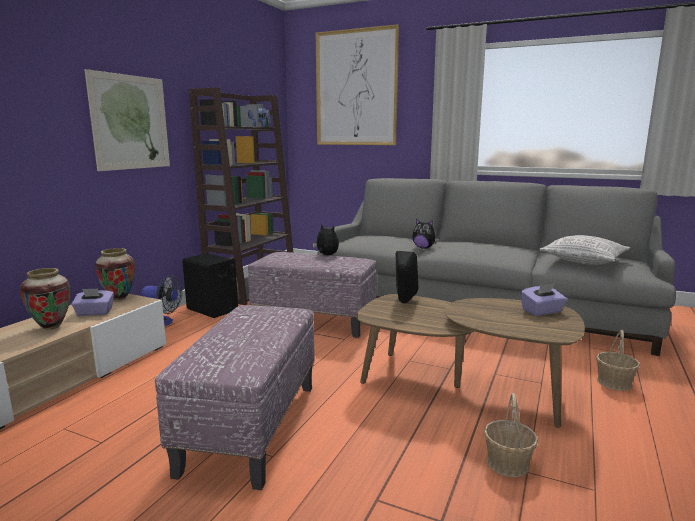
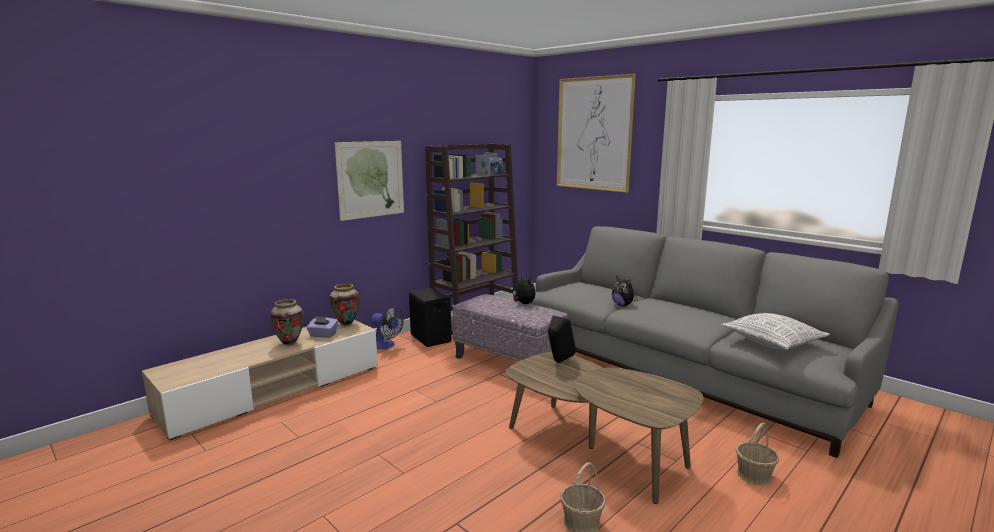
camera: 20 degrees right, 0 degrees up
(252, 427) = (403, 447): ottoman -> none
(542, 311) = (667, 392): purple tissue box -> none

